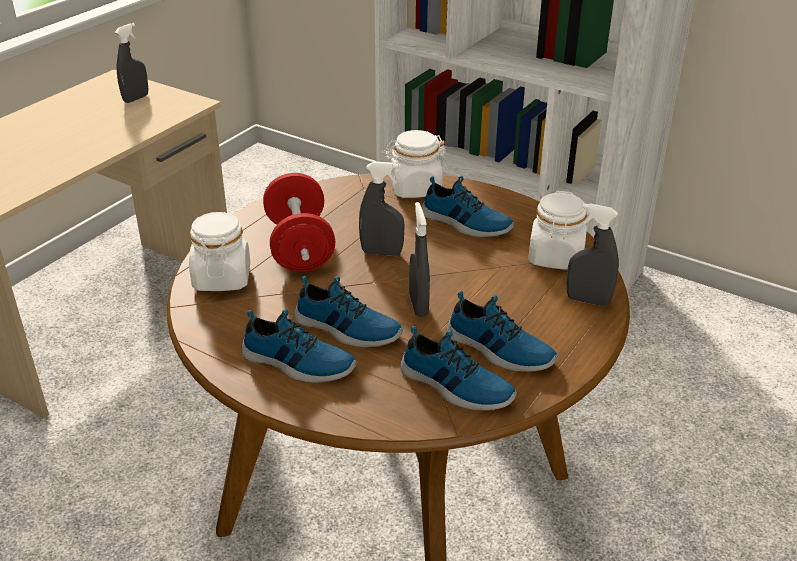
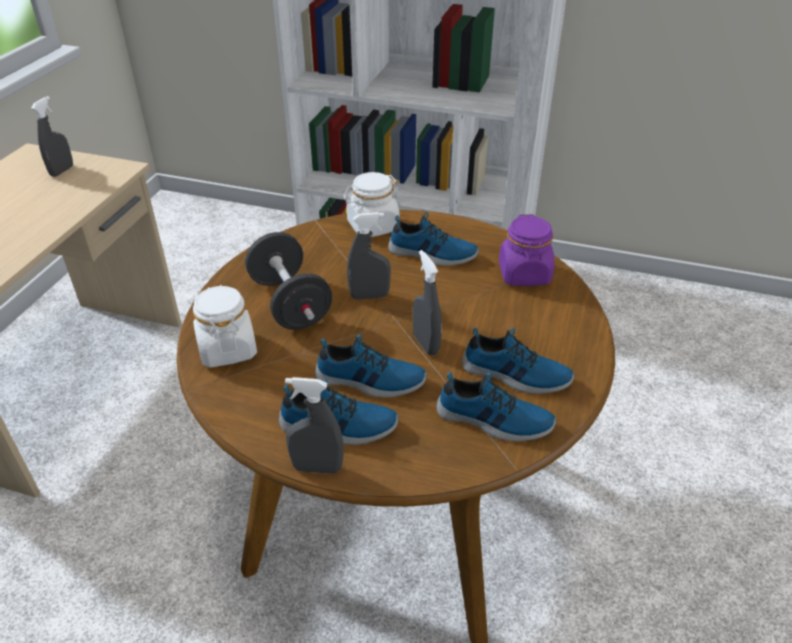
camera: 15 degrees left, 5 degrees up
(299, 247) = (290, 303): red dumbbell -> black dumbbell
(556, 257) = (524, 274): white jar -> purple jar
(588, 300) = (569, 312): grey spray bottle -> grey spray bottle (317, 467)

